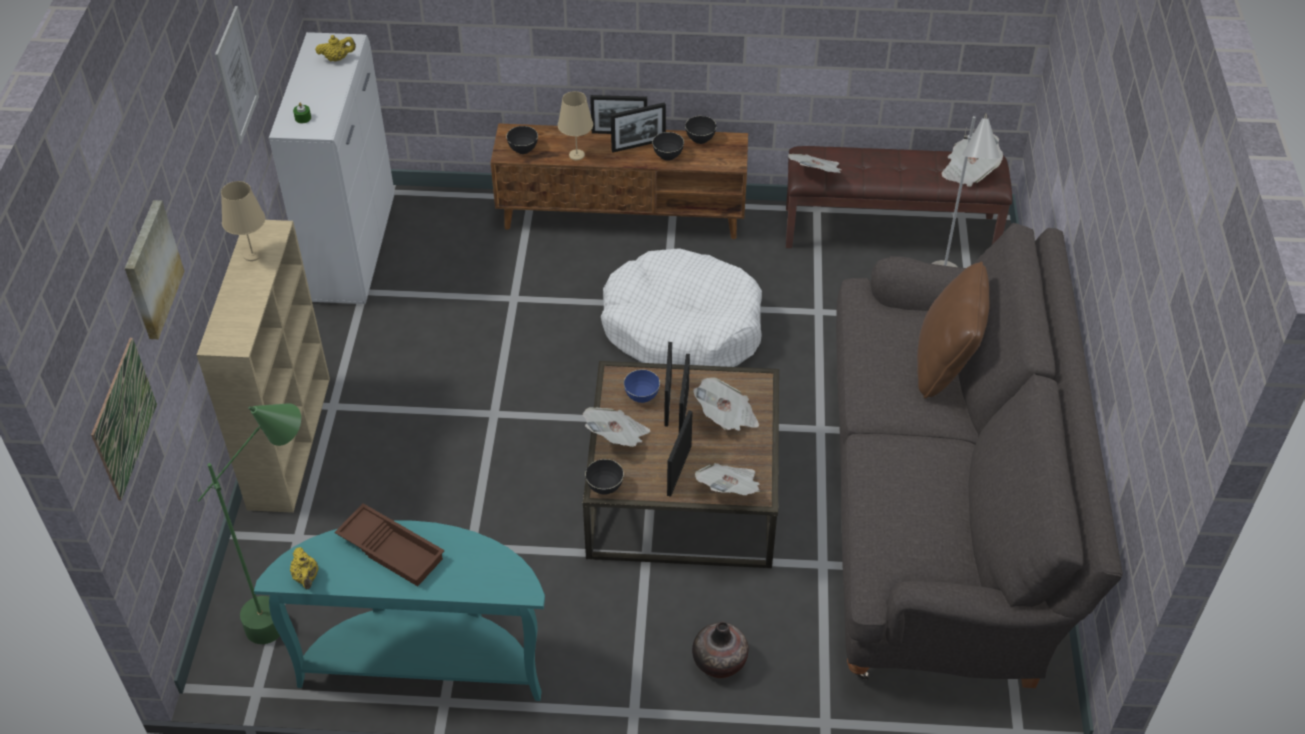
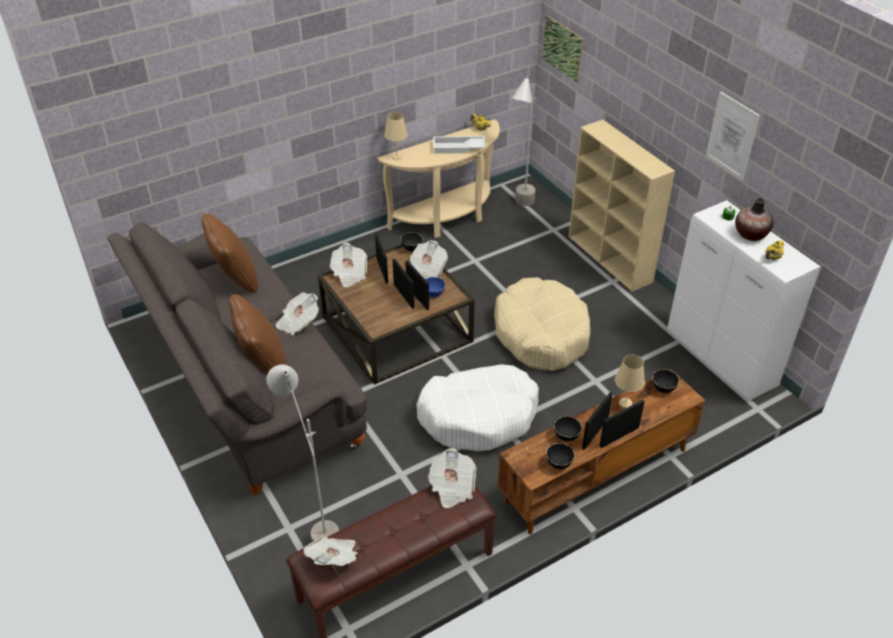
camera: 145 degrees right, 5 degrees down
(151, 269) = (609, 49): picture -> none
(253, 254) = (644, 159): beige table lamp -> beige table lamp (396, 156)
(295, 610) = (520, 209): green floor lamp -> grey floor lamp
(393, 549) = (458, 148): brown tray -> white tray
(424, 662) = (447, 218): turquoise console table -> beige console table
(509, 383) = (541, 334): none -> beige dog bed
(719, 662) = (319, 272): vase -> vase (750, 234)
(726, 417) = (379, 304): newspaper -> newspaper (298, 322)
(919, 517) = (235, 278): none -> brown pillow

